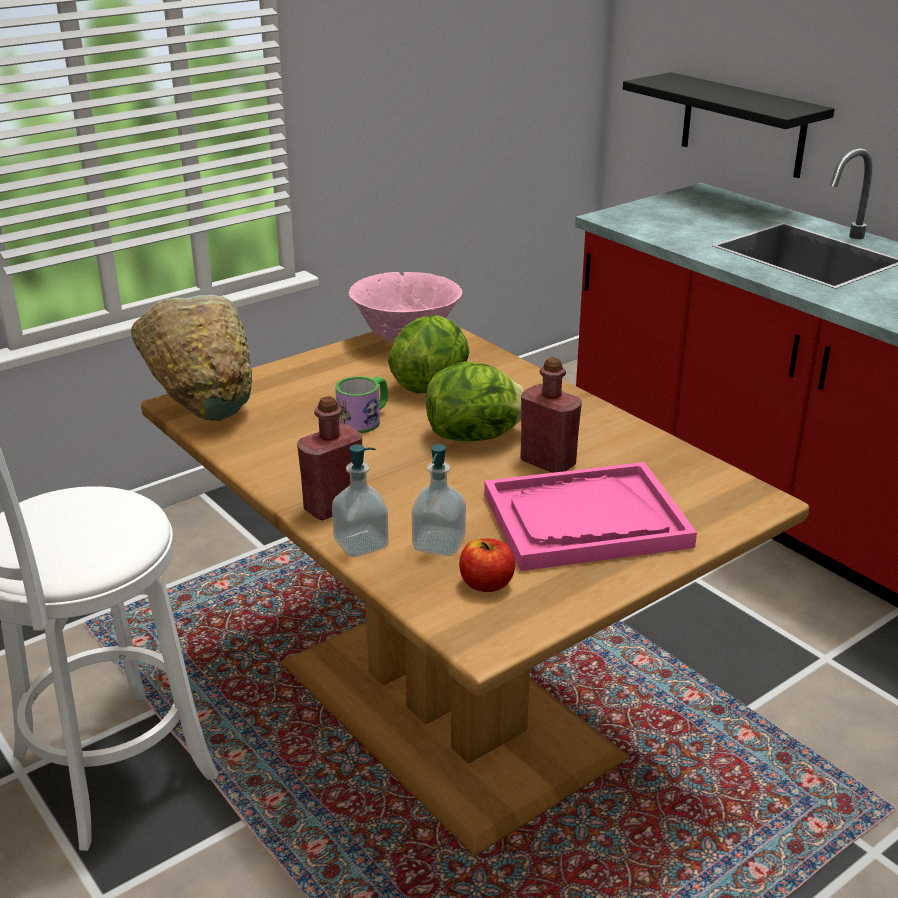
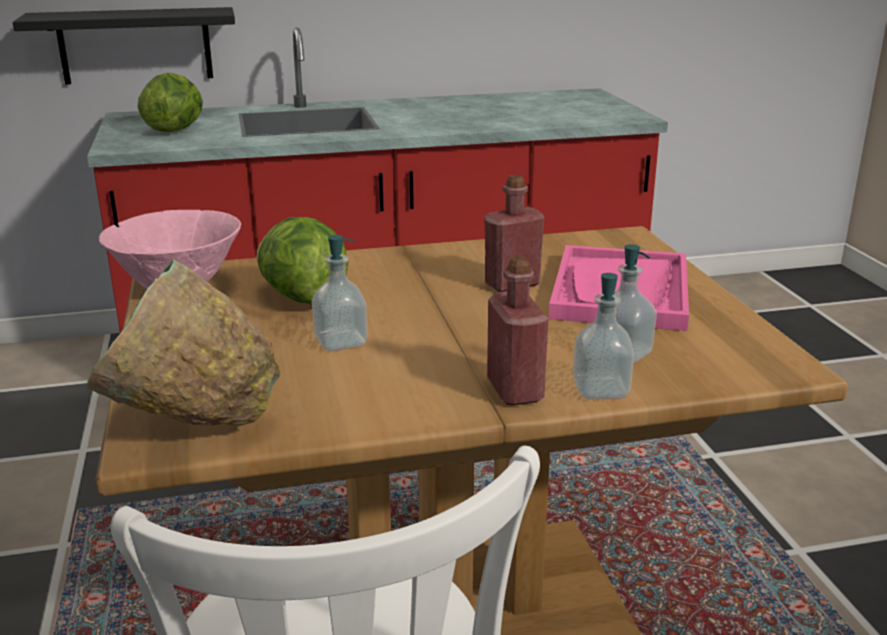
camera: 65 degrees left, 5 degrees down
(364, 420) = (341, 342): mug -> soap dispenser
(475, 437) = (435, 301): lettuce -> lettuce (176, 130)
(486, 584) = (701, 348): apple -> none

